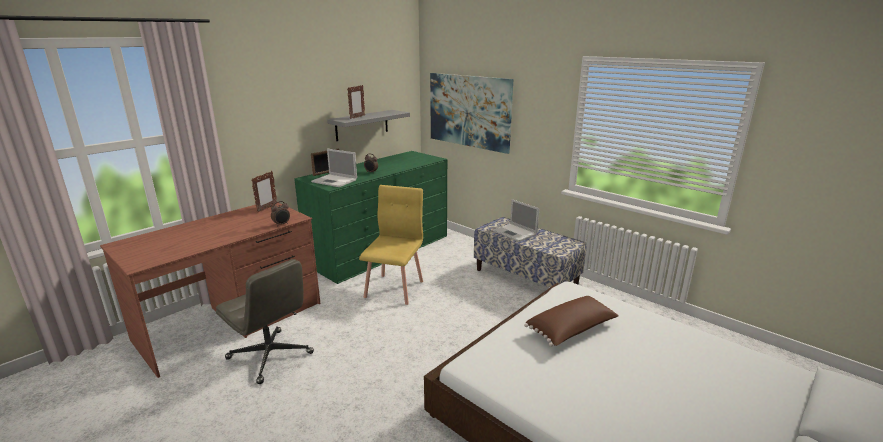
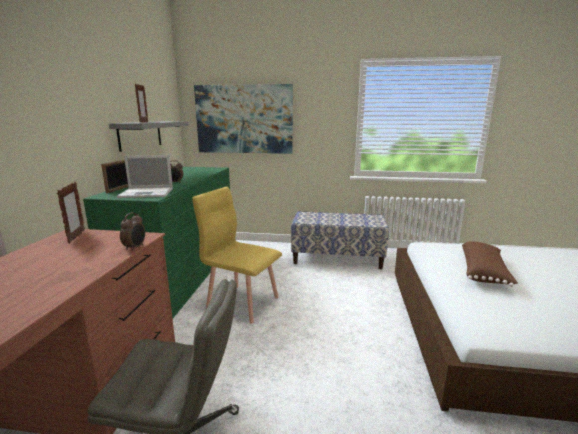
camera: 35 degrees left, 5 degrees down
(395, 288) = (242, 302): yellow chair -> yellow chair turned 45 degrees counterclockwise
(515, 233) = (327, 219): laptop -> none

